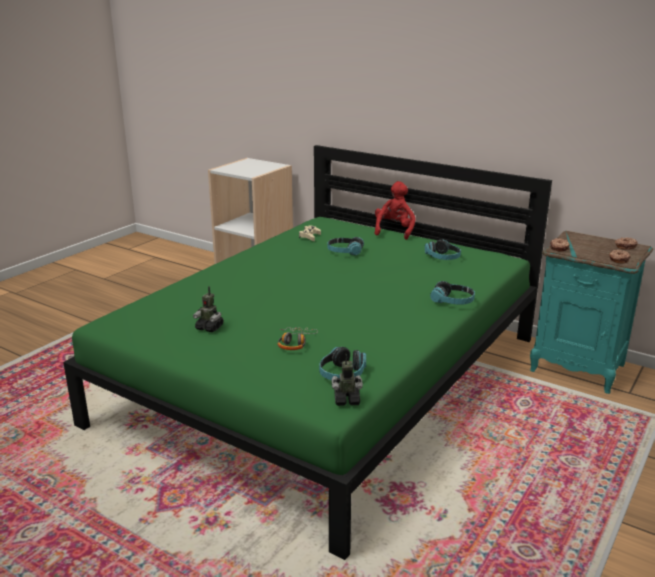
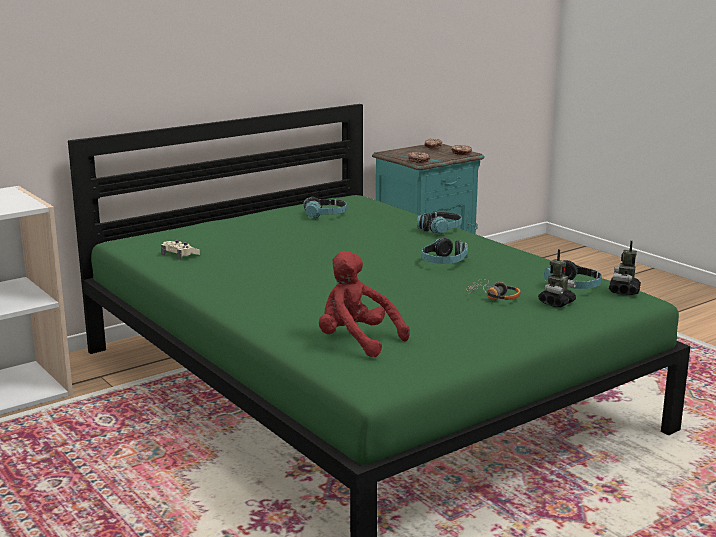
camera: 70 degrees left, 5 degrees down
(209, 327) = (426, 329): toy robot -> toy robot (556, 303)
(345, 252) = (256, 247): headphones -> headphones (444, 262)
(394, 231) = (216, 219): red plush toy -> red plush toy (356, 341)

